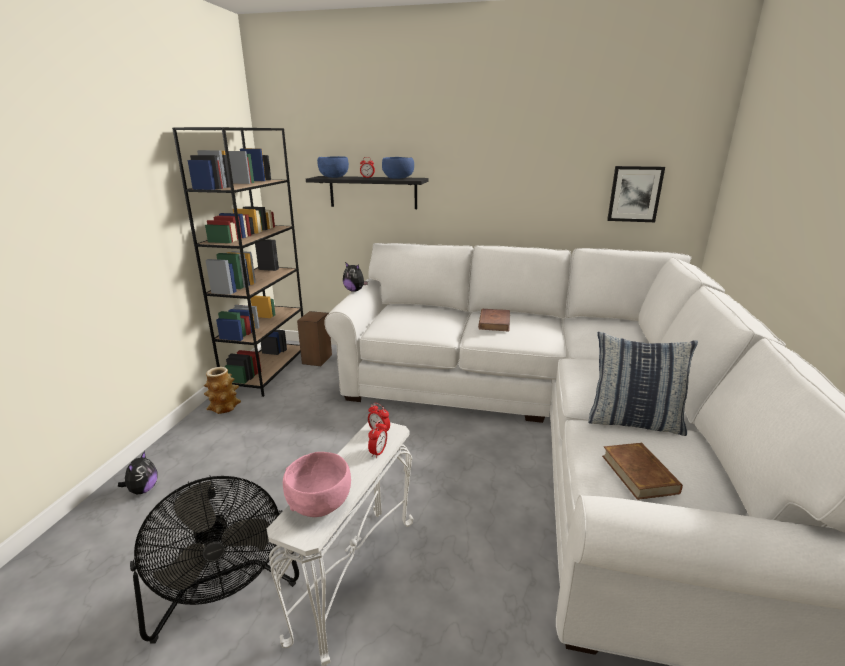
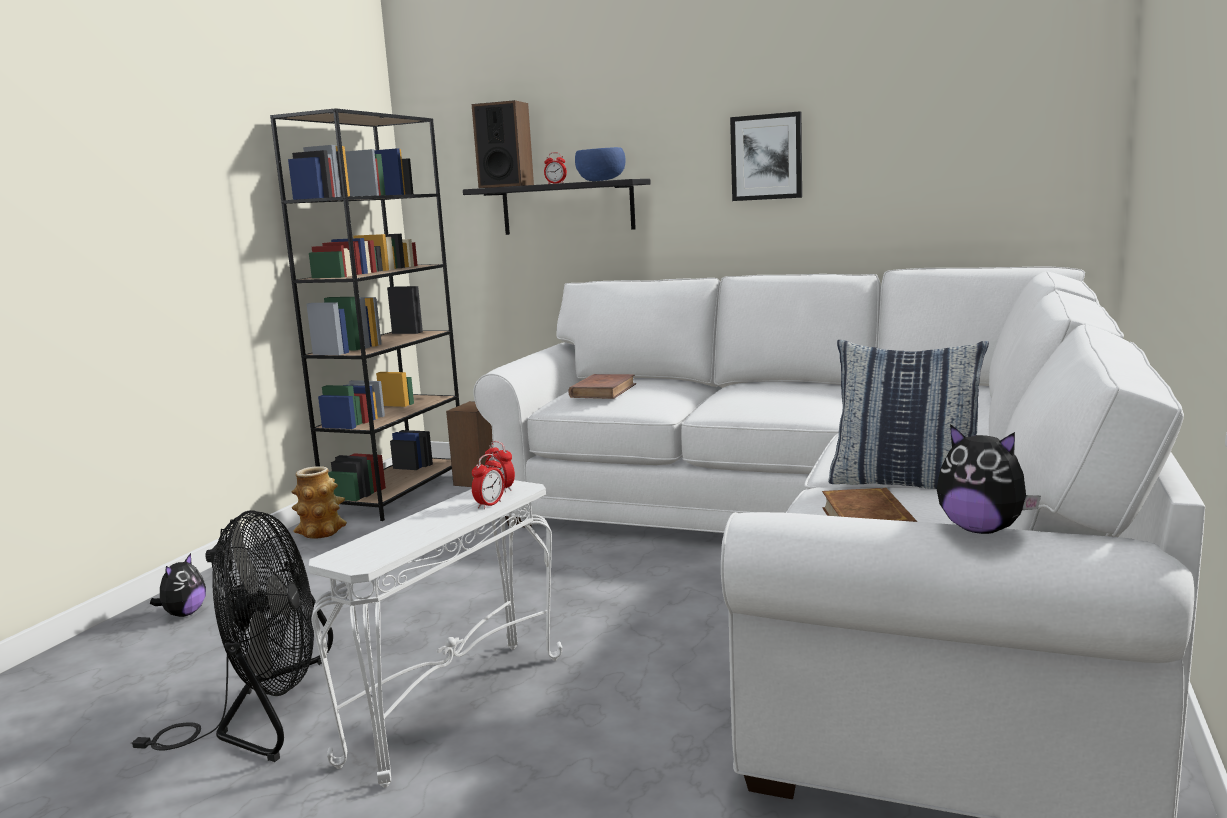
camera: 10 degrees right, 10 degrees down
(219, 591) = (260, 713): black fan -> black fan turned 75 degrees counterclockwise
(320, 503) = (388, 541): pink bowl -> none
(334, 177) = (506, 186): blue bowl -> speaker
(355, 290) = (530, 354): plush toy -> plush toy (981, 530)
(494, 322) = (746, 391): brown book -> brown book (603, 391)
(634, 194) = (983, 178): picture -> picture (766, 157)

